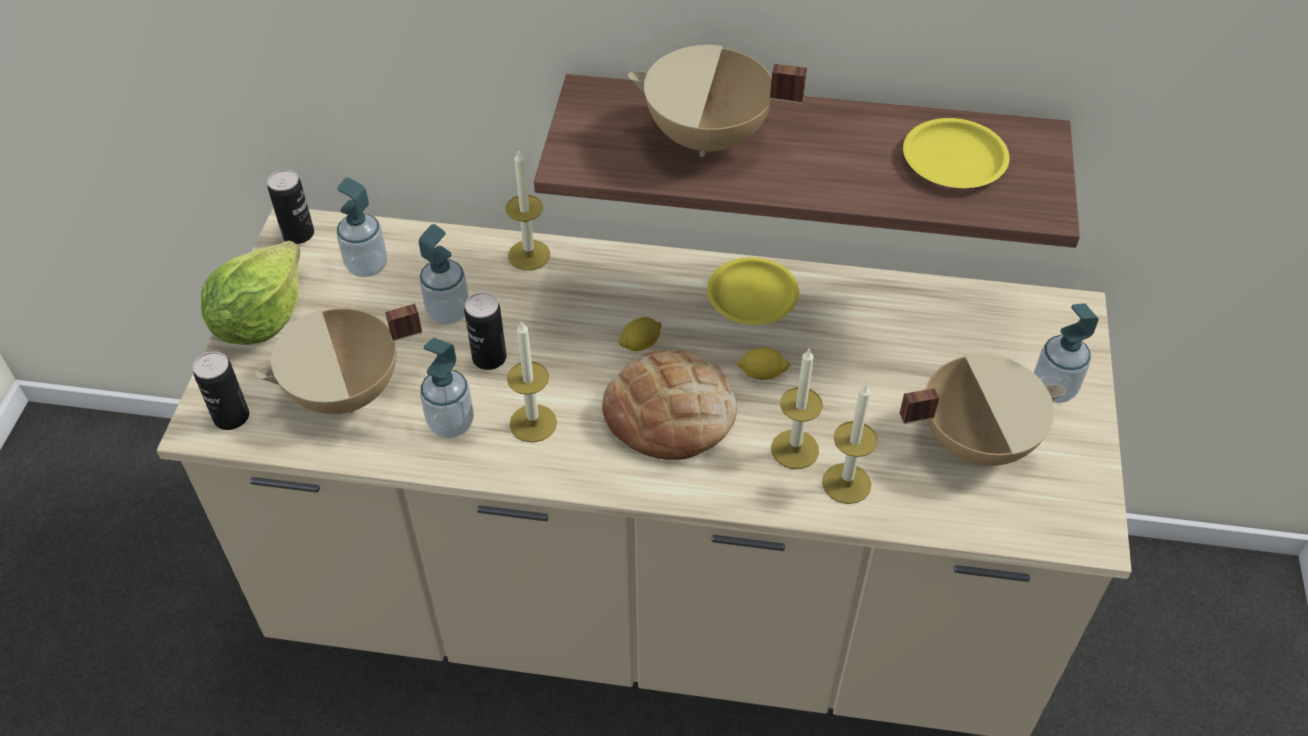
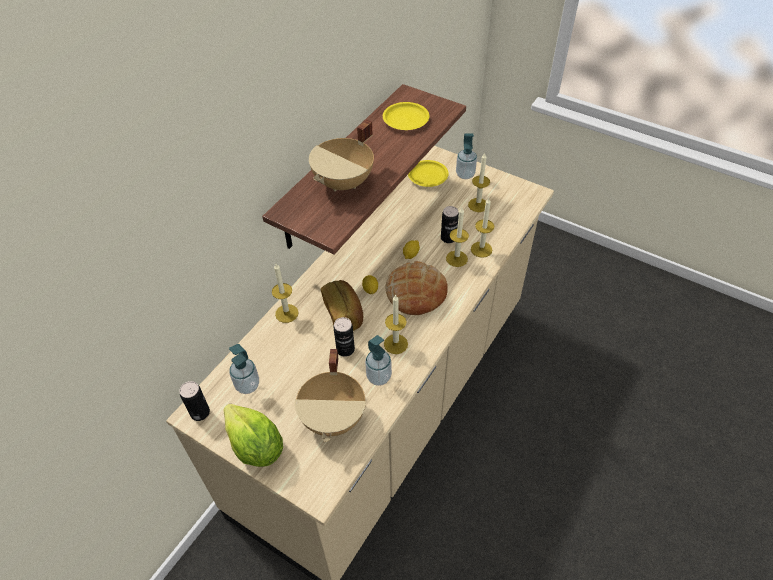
camera: 65 degrees left, 0 degrees up
(231, 417) = (321, 477): can -> can (448, 238)
(448, 312) = (304, 358): soap dispenser -> none
(564, 329) = (344, 314): none -> bread
(752, 297) = (365, 242): yellow plate -> yellow plate (428, 176)
(975, 439) = (478, 205): beige cooking pot -> candle

